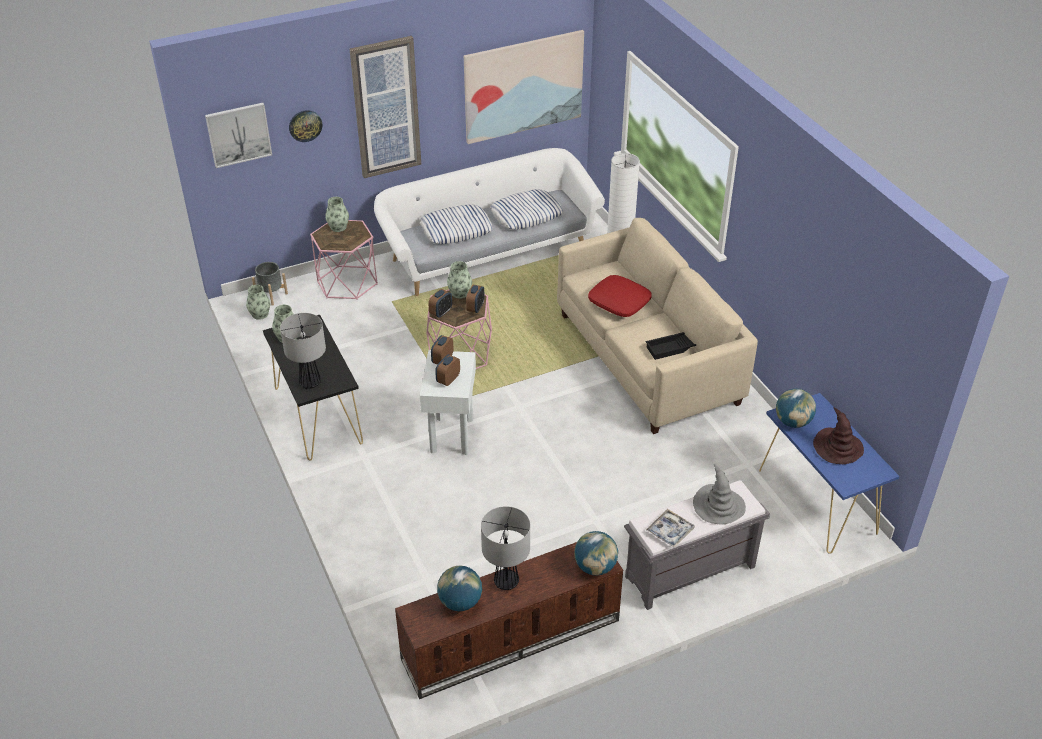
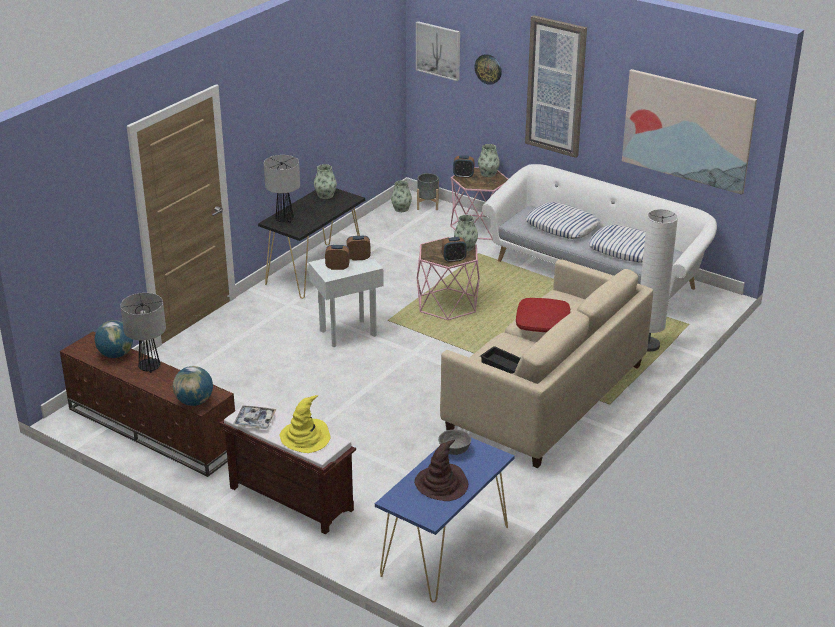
camera: 60 degrees right, 10 degrees down
(441, 313) = (431, 247): alarm clock -> alarm clock (463, 176)
(689, 573) = (289, 498): grey bench -> brown bench
(718, 506) = (305, 437): grey hat -> yellow hat
(793, 422) = (454, 449): globe -> grey bowl

